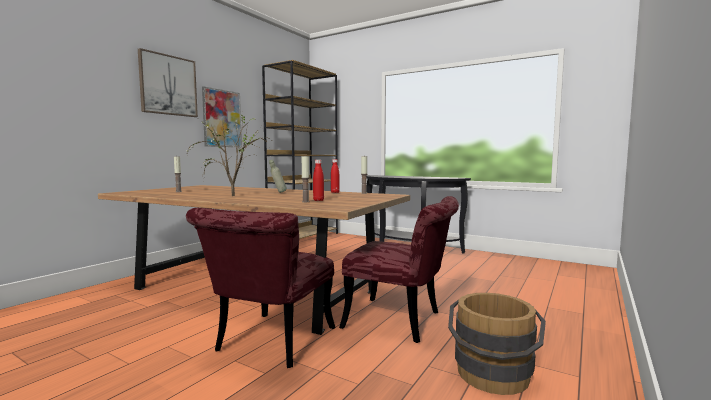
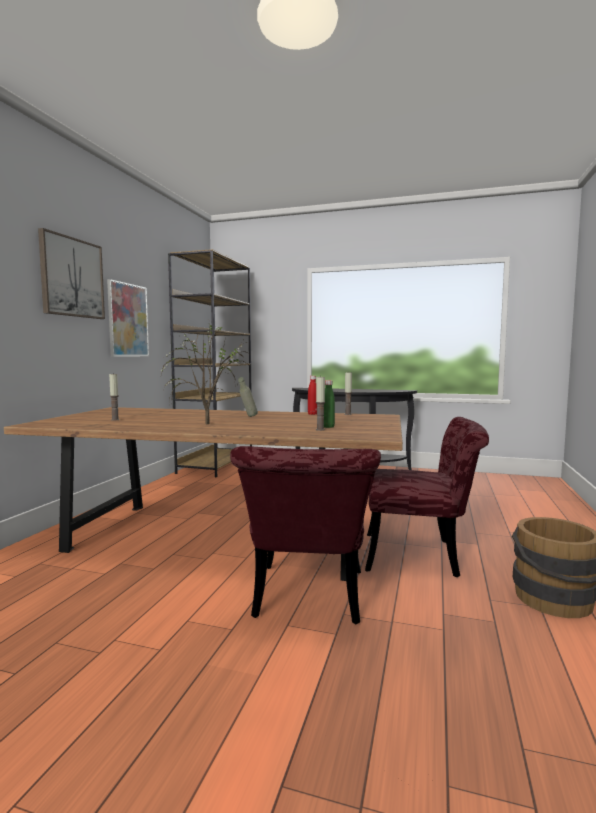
camera: 15 degrees left, 0 degrees up
(318, 200) = (328, 427): red bottle -> green bottle

